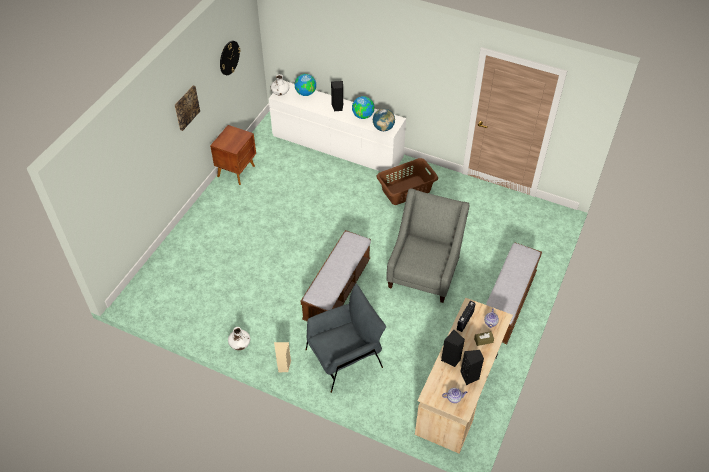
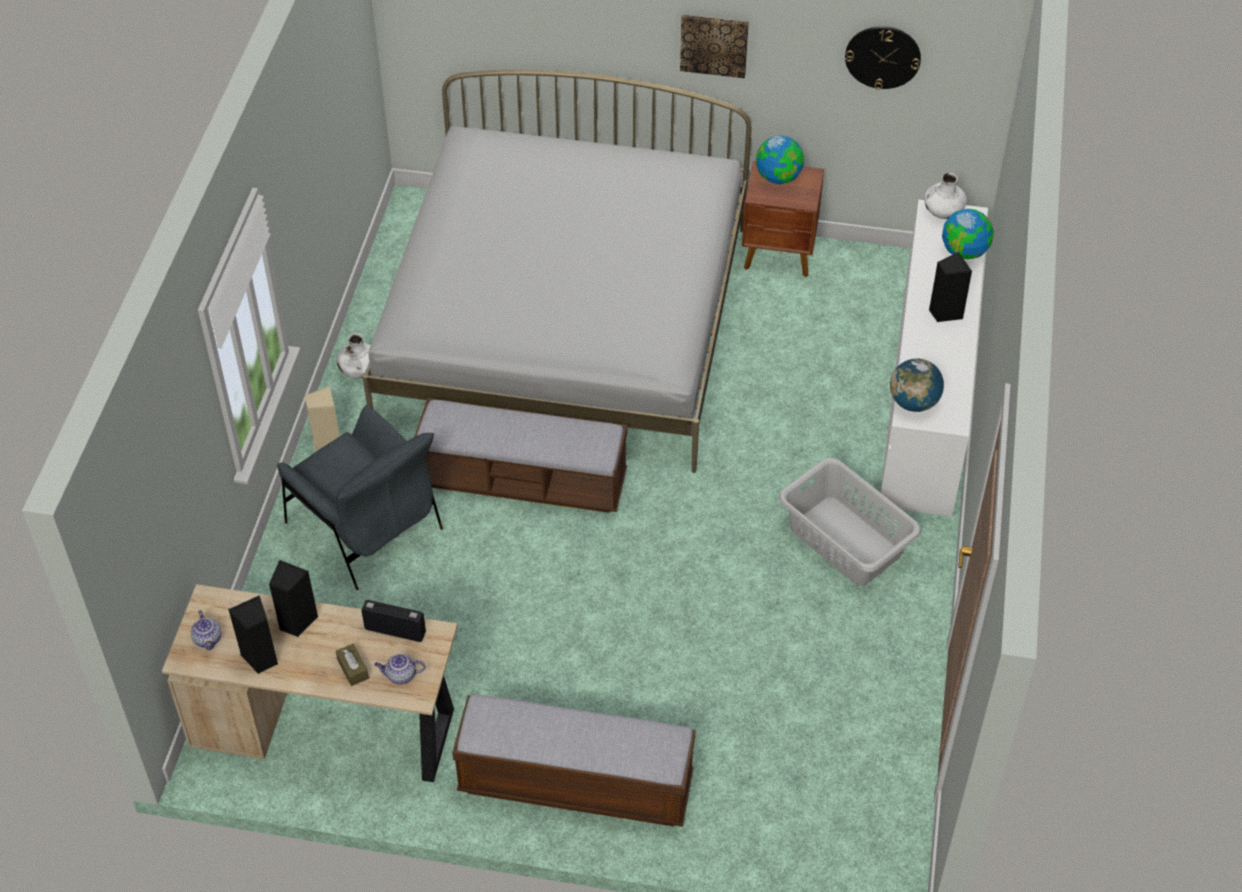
camera: 75 degrees right, 0 degrees up
(245, 255) = (566, 324): none -> white bed
(363, 116) = (938, 360): globe -> globe (778, 177)
(406, 190) = (845, 542): brown laundry basket -> grey laundry basket
(424, 272) = (616, 616): grey armchair -> none

